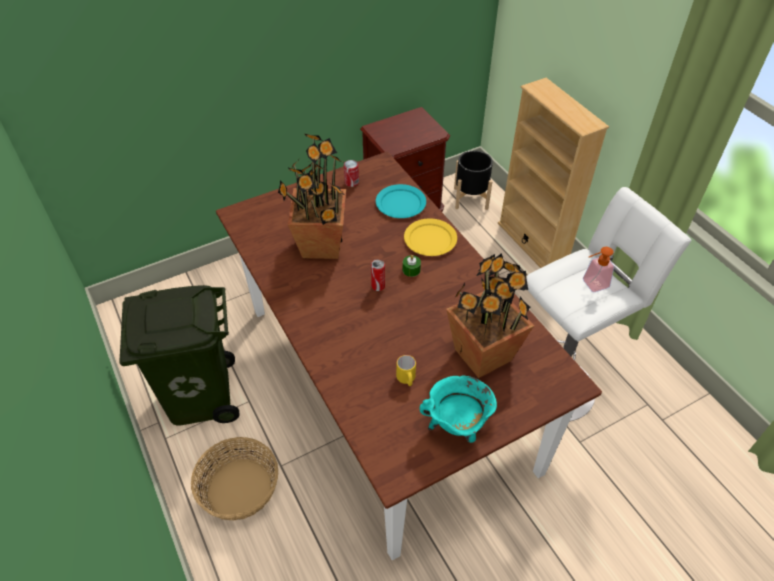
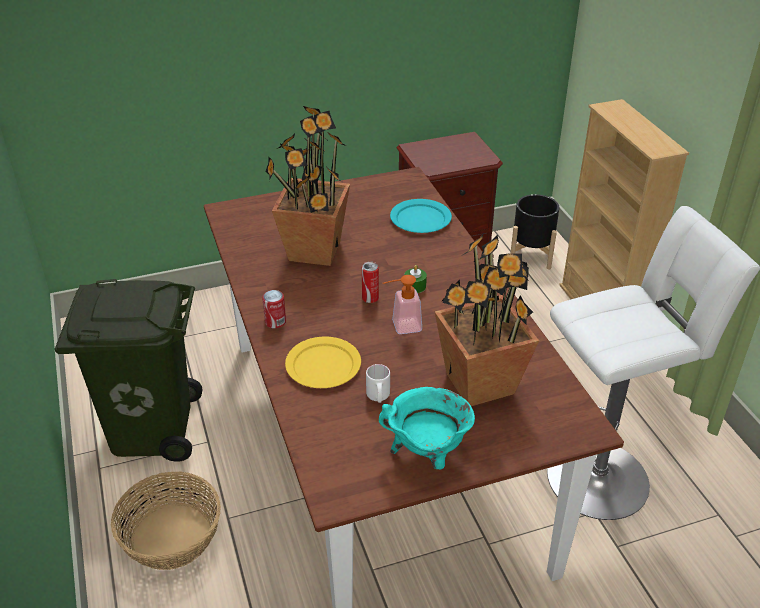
camera: 10 degrees right, 10 degrees down
(351, 182) = (368, 192): can -> can (275, 322)
(406, 379) = (378, 397): yellow mug -> white mug
(430, 239) = (446, 258): yellow plate -> yellow plate (322, 365)
(591, 285) = (635, 323): soap dispenser -> soap dispenser (401, 326)

